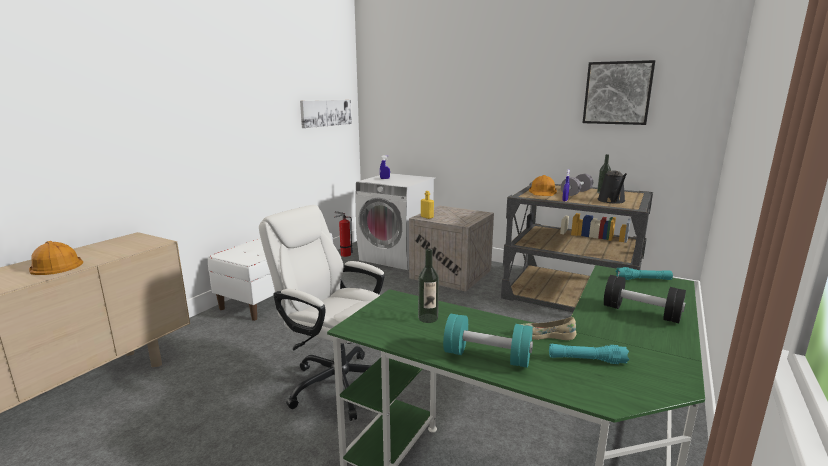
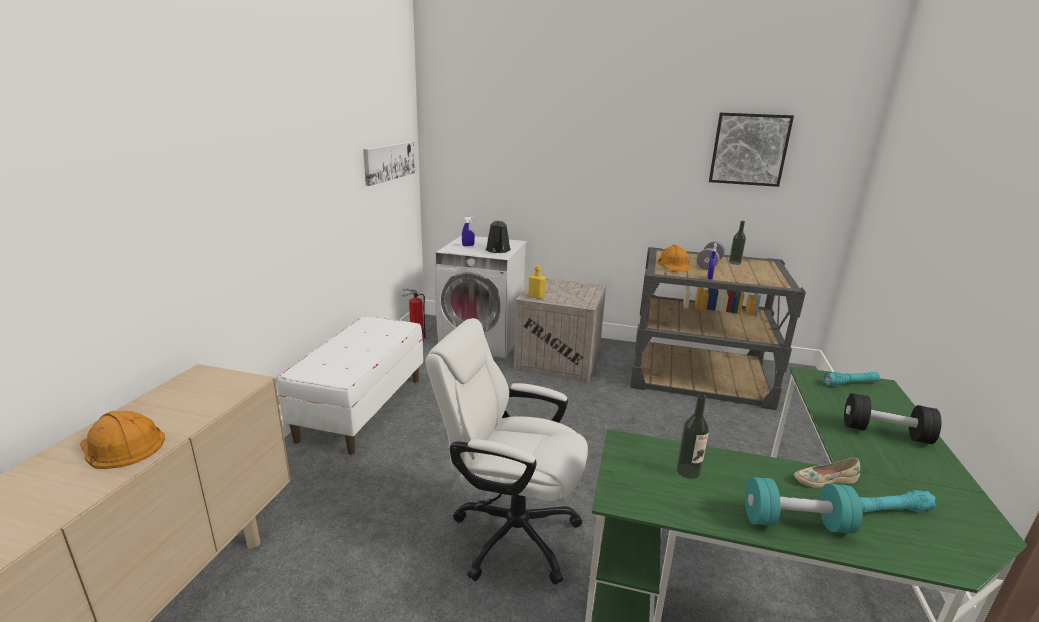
camera: 15 degrees left, 5 degrees up
(612, 201) = (755, 276): black watering can -> black watering can (498, 250)

